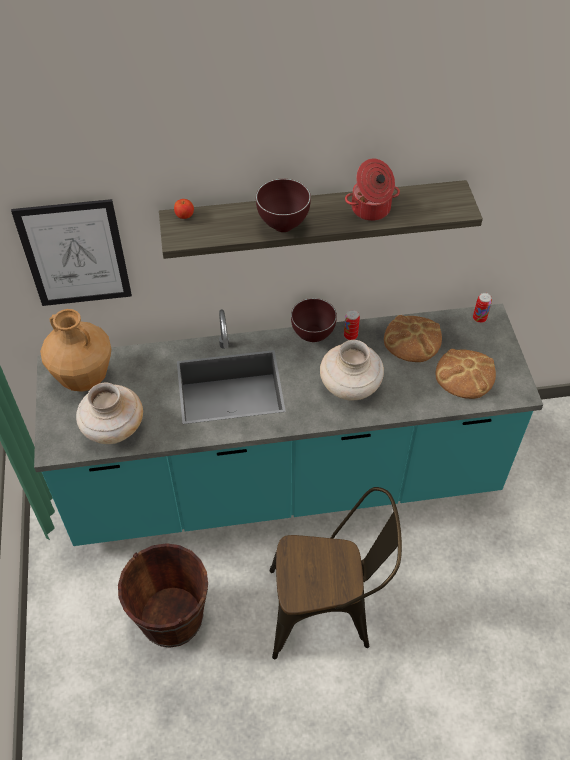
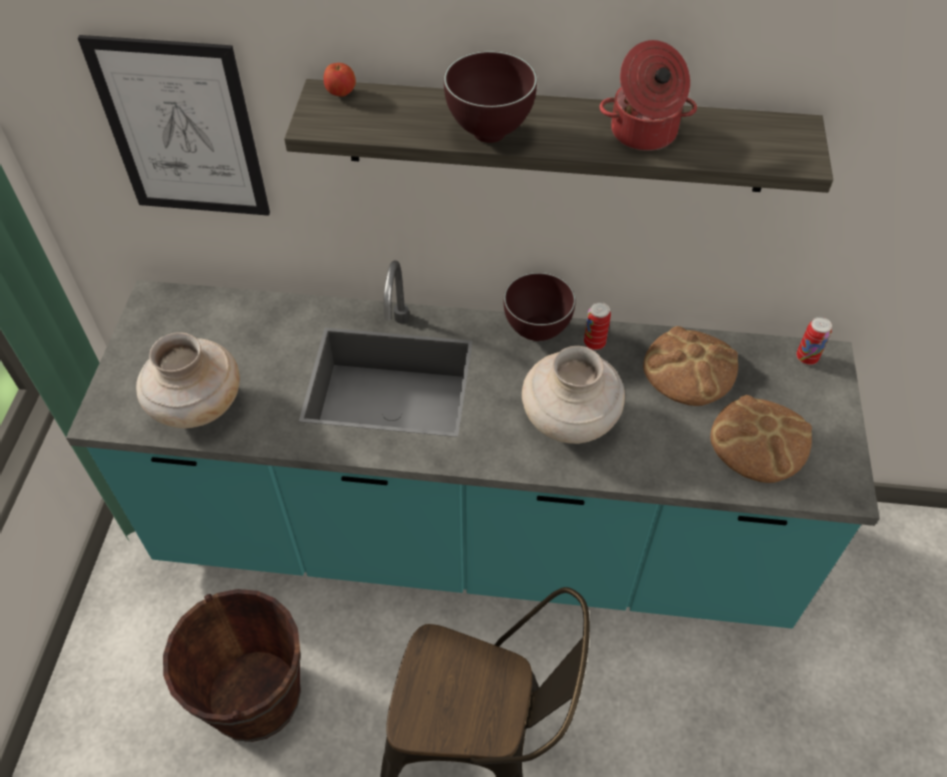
camera: 15 degrees right, 0 degrees up
(84, 378) = (186, 324): brown vase -> none

